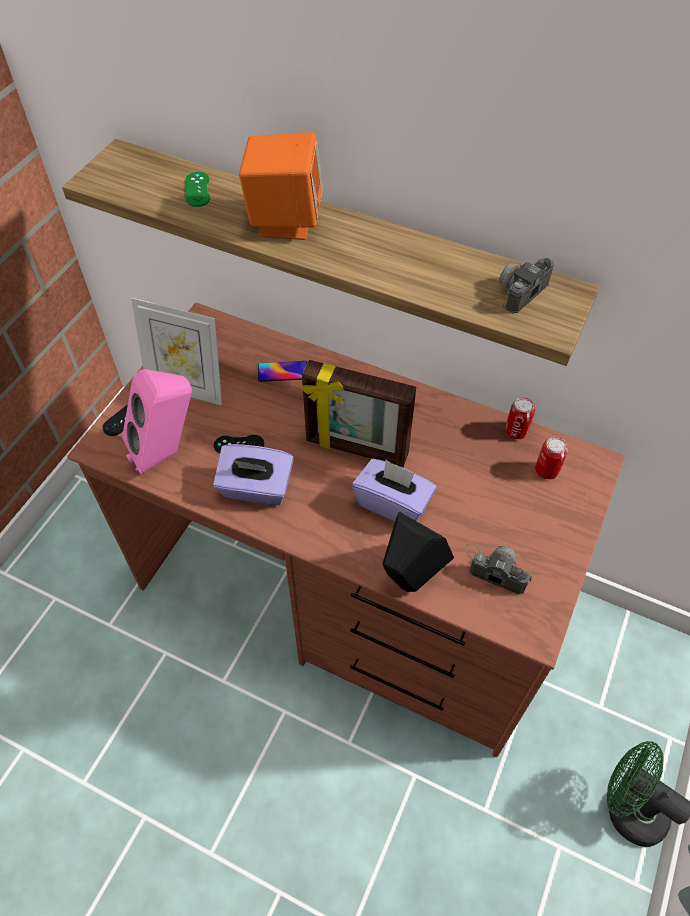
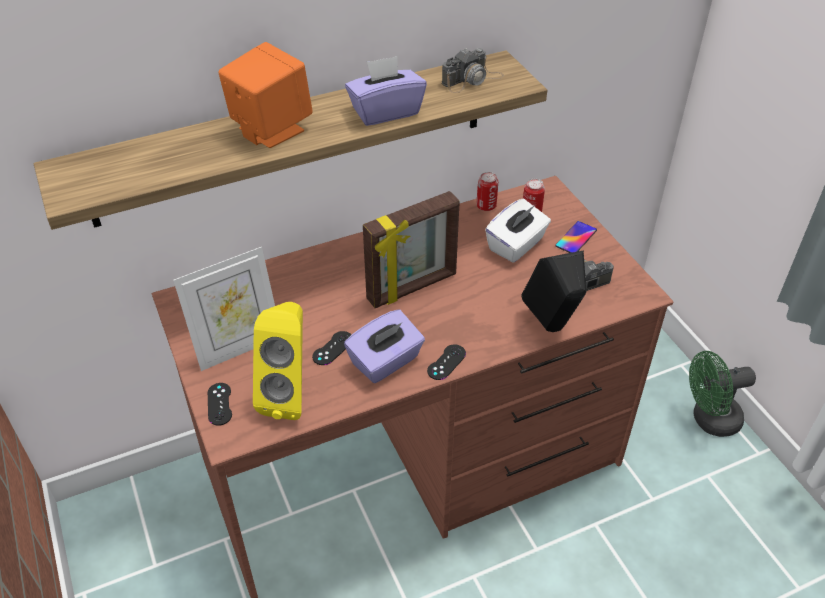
camera: 50 degrees left, 10 degrees down
(168, 453) = (290, 395): pink speaker -> yellow speaker
(197, 189) = (171, 151): green game controller -> none
(283, 371) = (293, 284): phone -> phone (576, 238)
(293, 531) = (446, 362): none -> black game controller
(393, 503) = (479, 297): purple tissue box -> purple tissue box (385, 111)
(489, 487) = (516, 245): none -> white tissue box
(514, 293) = (472, 80): camera -> camera turned 120 degrees counterclockwise

